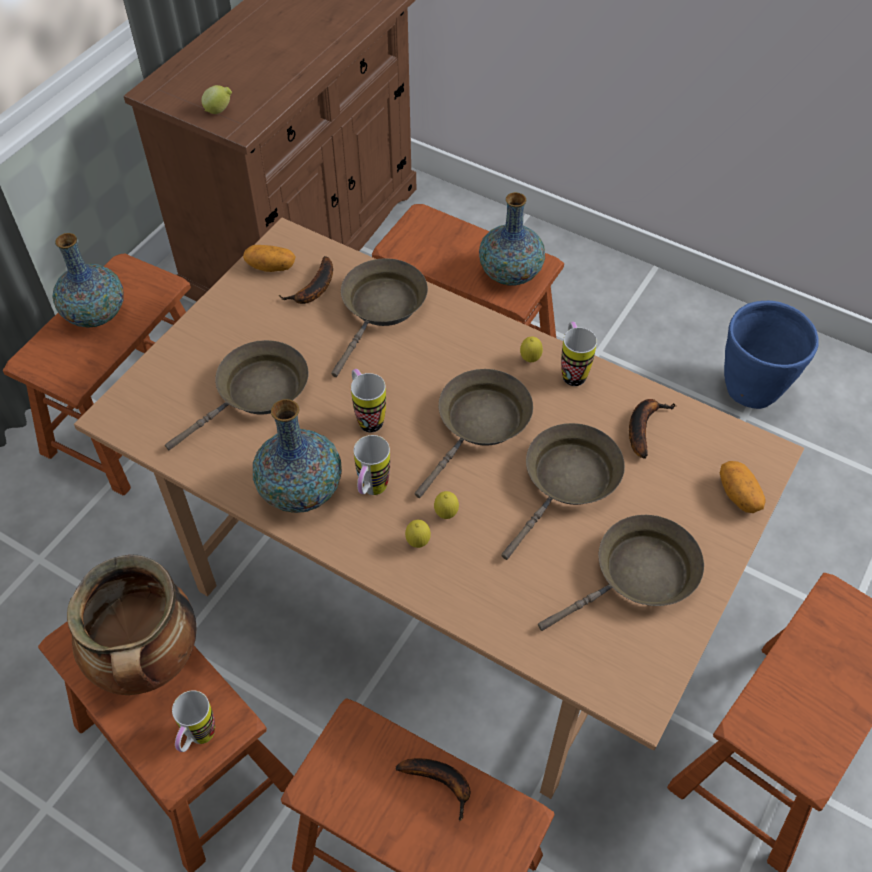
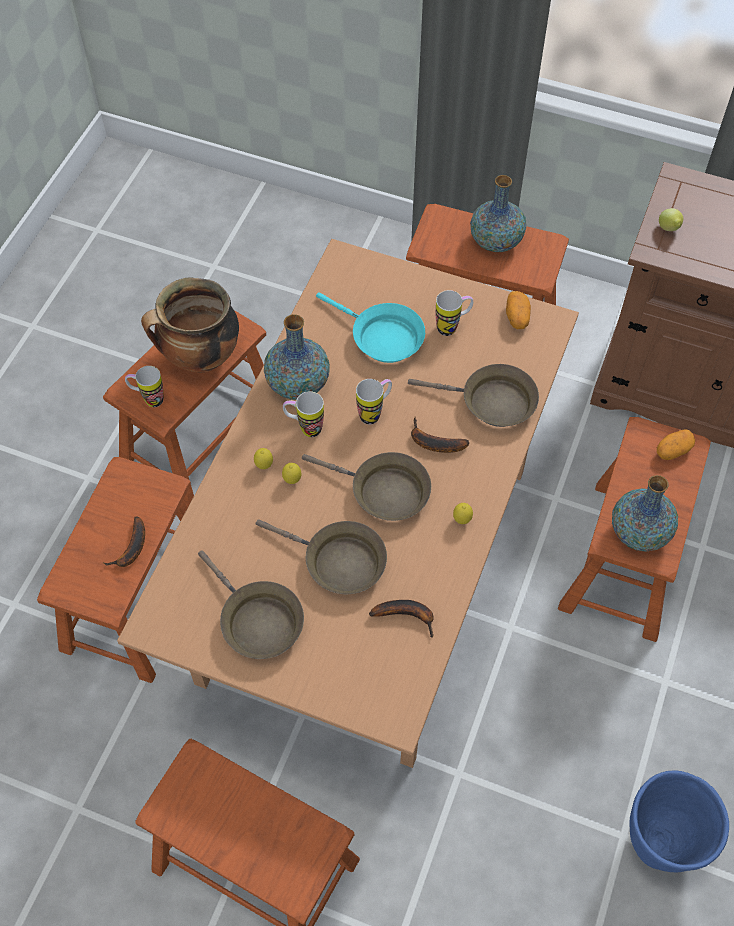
camera: 80 degrees right, 5 degrees up
(257, 393) = (382, 337): brown frying pan -> turquoise frying pan
(314, 289) = (499, 351): banana -> banana (433, 443)
(572, 371) = (457, 554): mug -> mug (452, 327)
(739, 495) = (348, 695): potato -> potato (673, 450)

